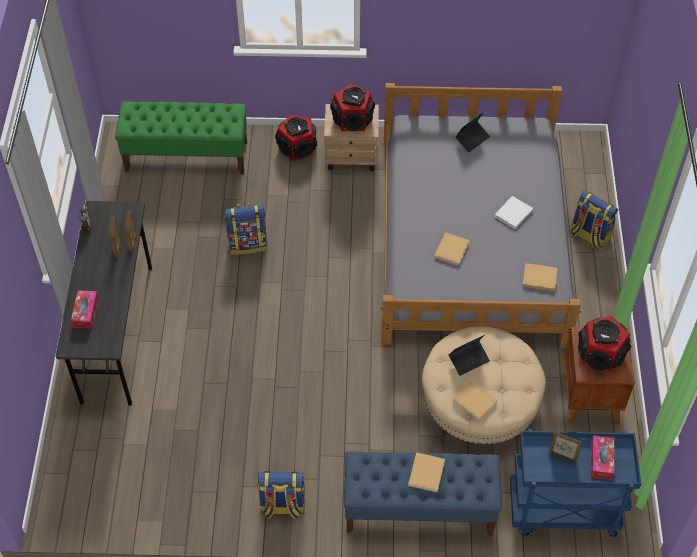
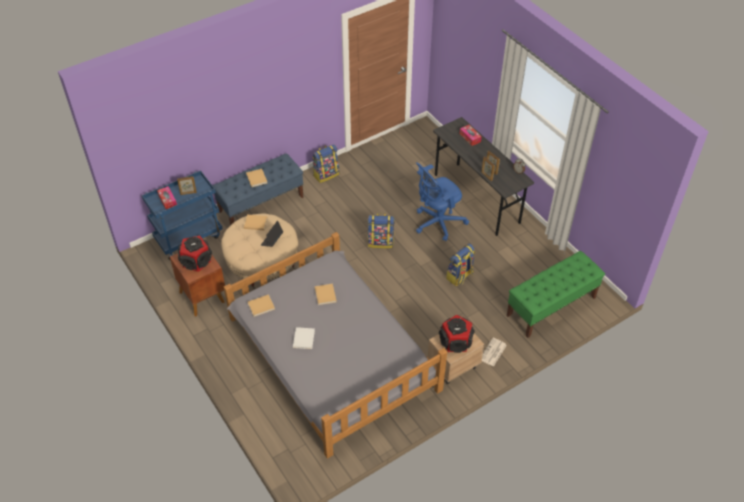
camera: 145 degrees right, 5 degrees down
(204, 328) = (437, 223): none -> blue office chair
(297, 147) = (493, 352): speaker -> newspaper
(472, 139) = (368, 378): laptop -> none
(589, 236) = (257, 399): backpack -> backpack (381, 242)

